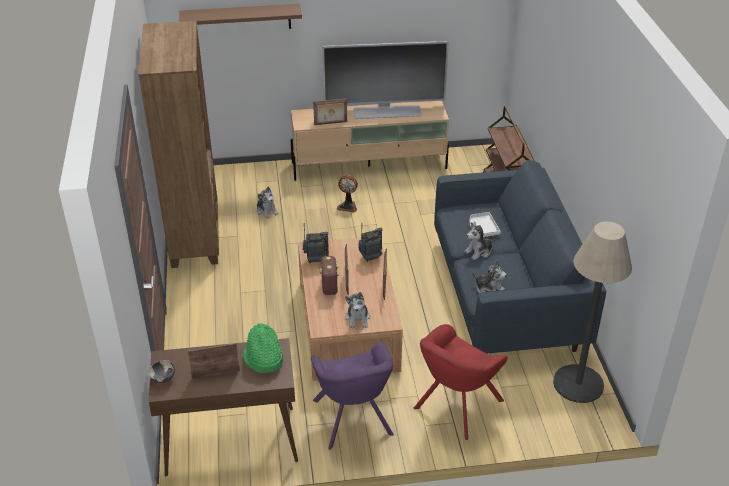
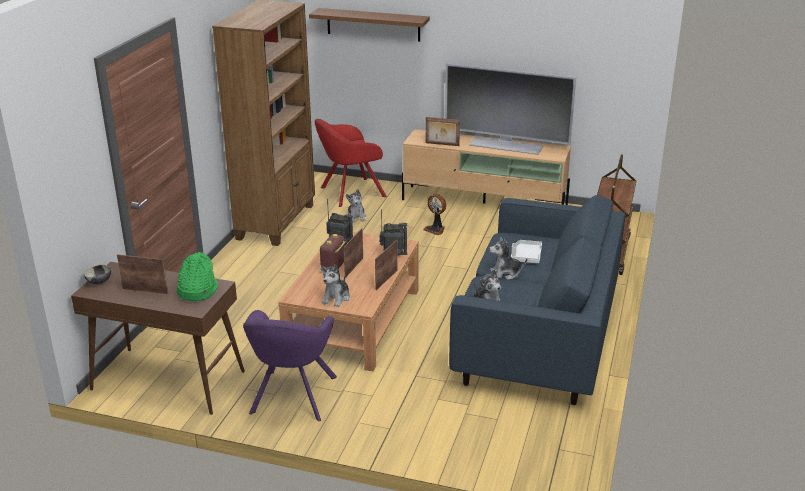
camera: 25 degrees right, 10 degrees down
(455, 407) = (403, 416): red armchair -> red armchair (349, 192)
(578, 384) = (553, 435): floor lamp -> none

